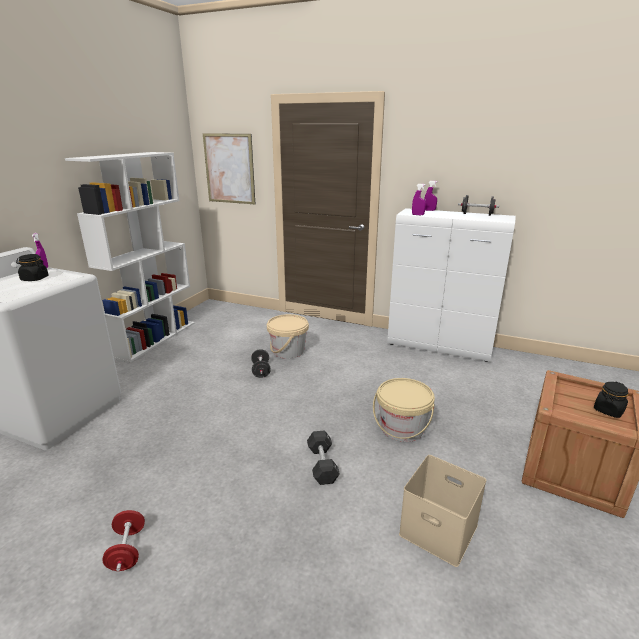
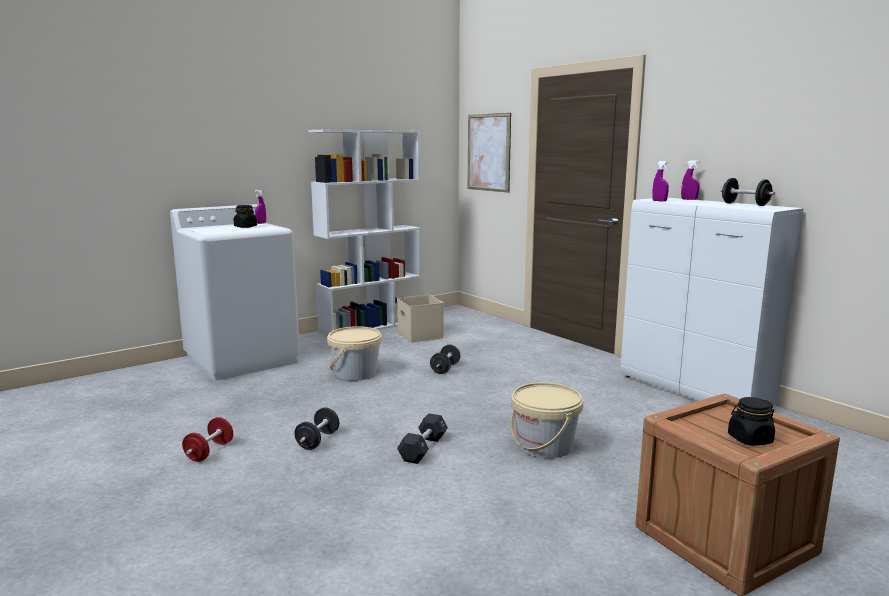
camera: 30 degrees right, 10 degrees down
(226, 490) = (318, 441): none -> black dumbbell
(288, 351) = (493, 359): beige bucket -> beige bucket (355, 373)
(440, 529) = (485, 527): beige storage box -> beige storage box (421, 335)

